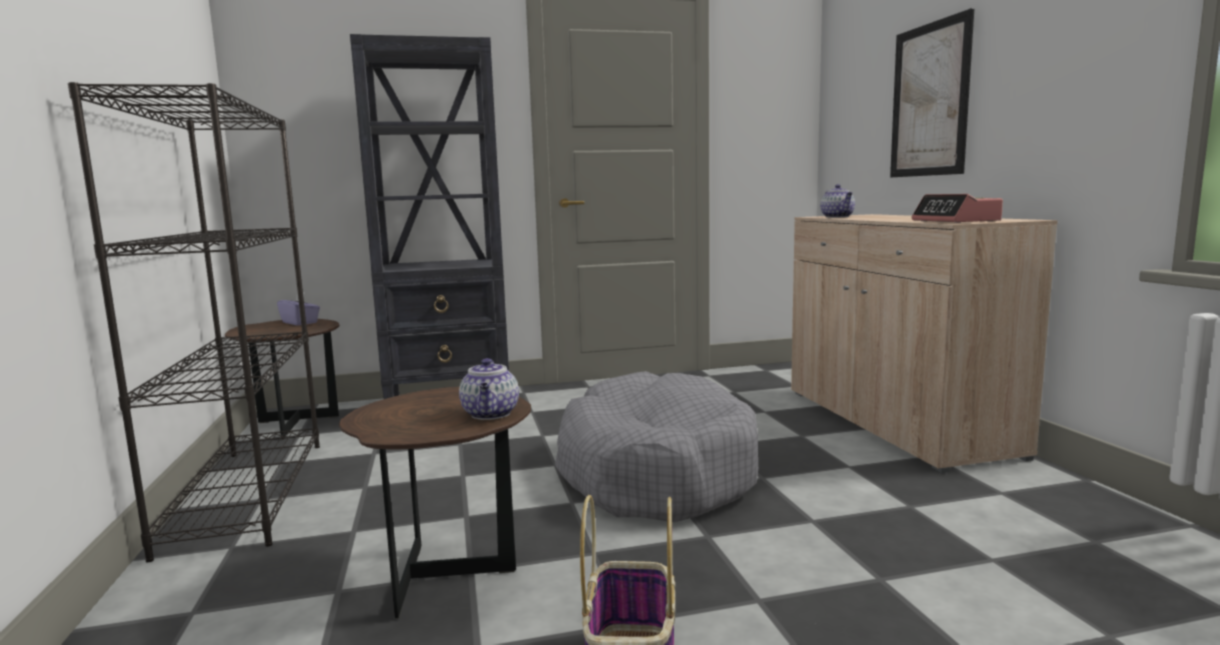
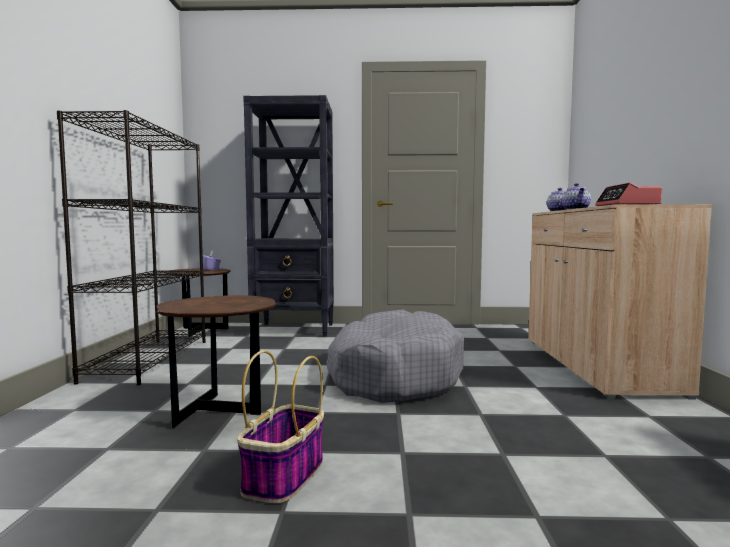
camera: 15 degrees right, 5 degrees down
(491, 414) = (244, 305): teapot -> teapot (576, 209)
(929, 100) = (633, 125): picture -> none

